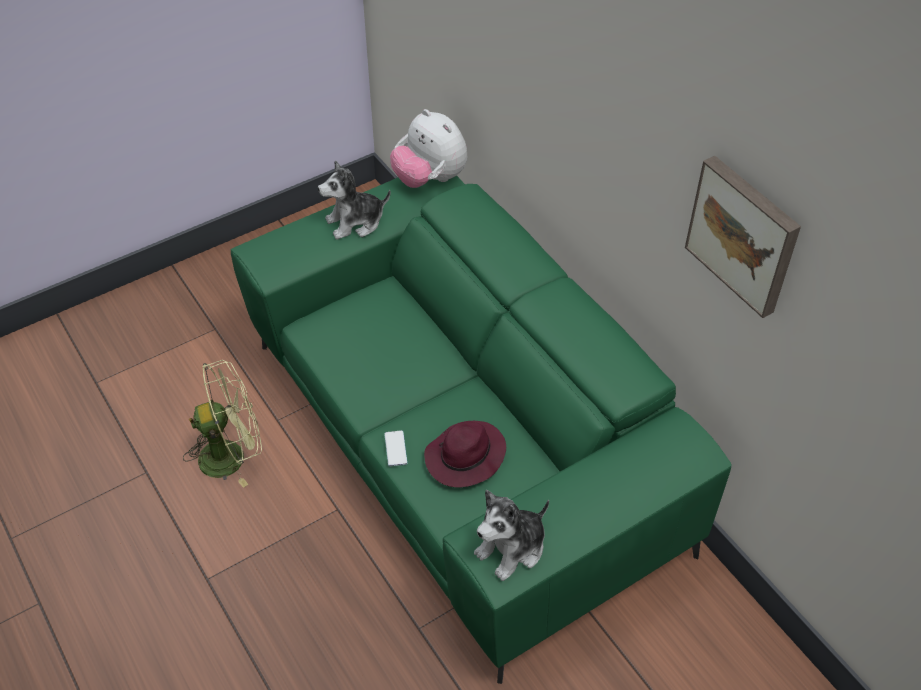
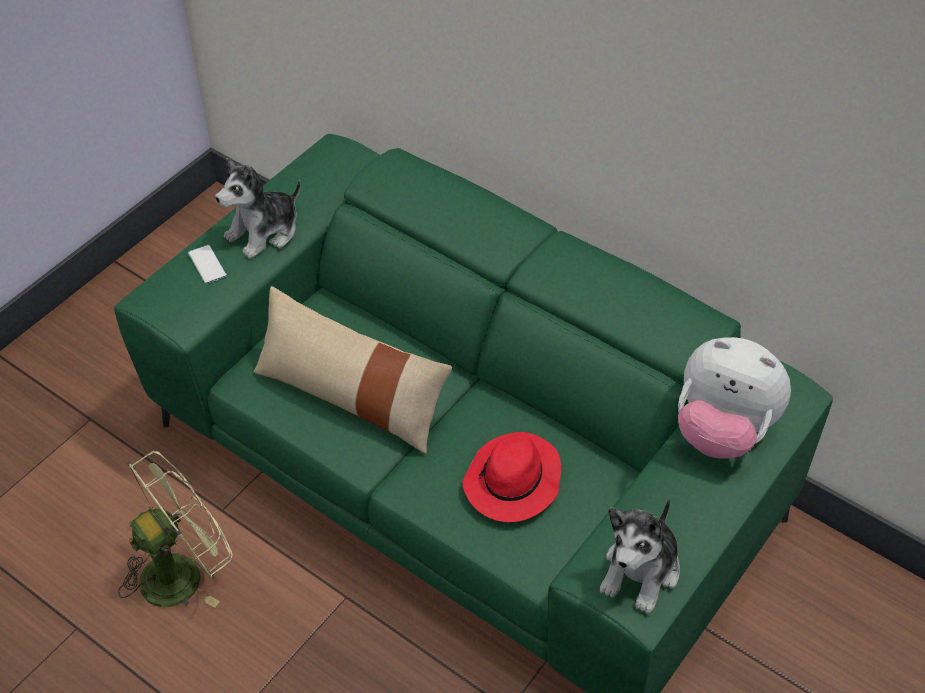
camera: 20 degrees left, 0 degrees up
(377, 360) = (351, 396): none -> beige pillow
(395, 448) = (423, 496): phone -> phone (207, 264)
(430, 179) = (332, 157): plush toy -> plush toy (722, 431)
(465, 458) = (512, 482): purple hat -> red hat
(744, 234) = (830, 115): picture -> none

